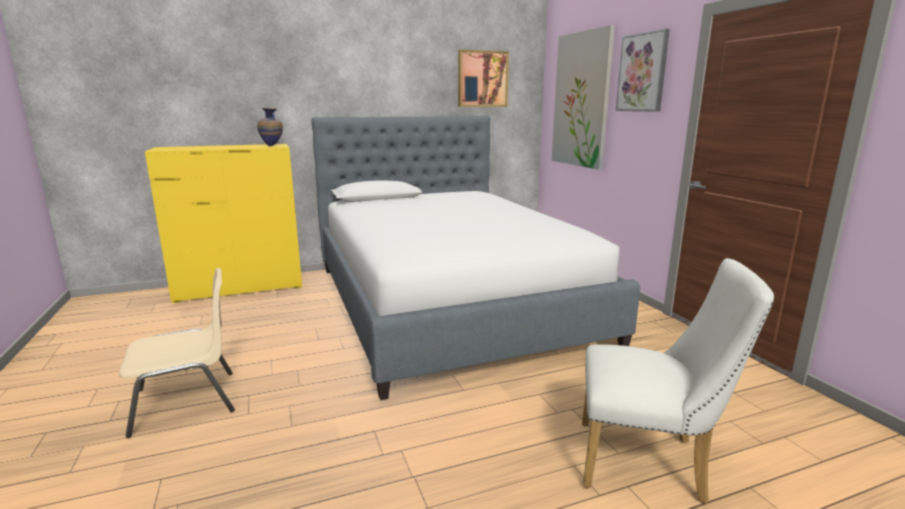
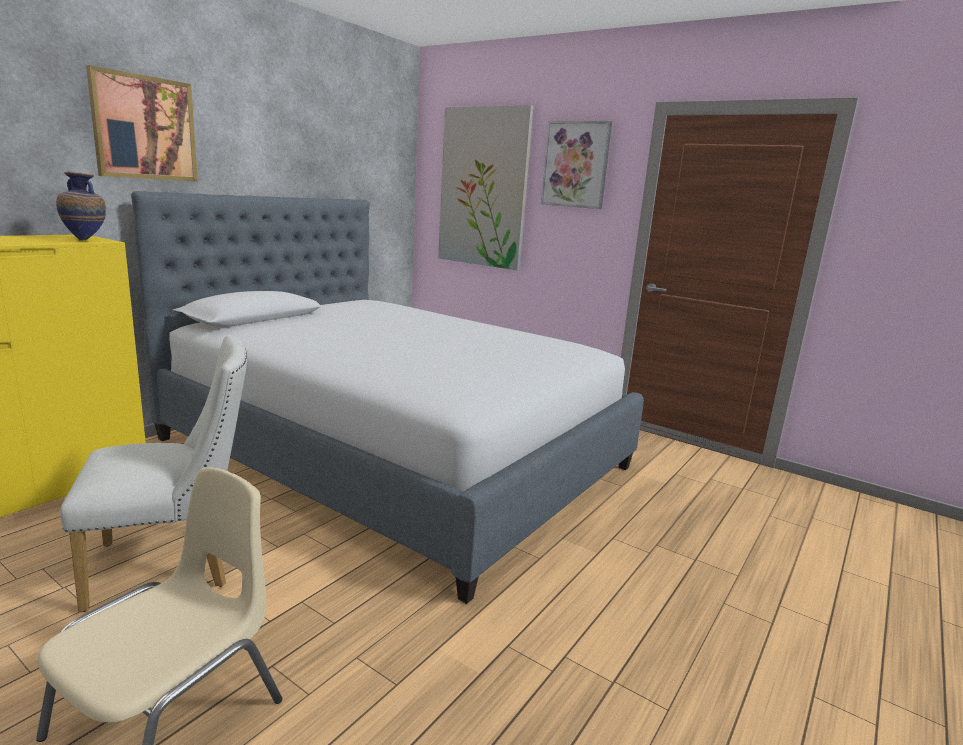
camera: 35 degrees left, 0 degrees up
(482, 79) = (355, 150): picture -> picture (144, 128)
(650, 463) = (768, 576): white chair -> white chair (175, 564)

